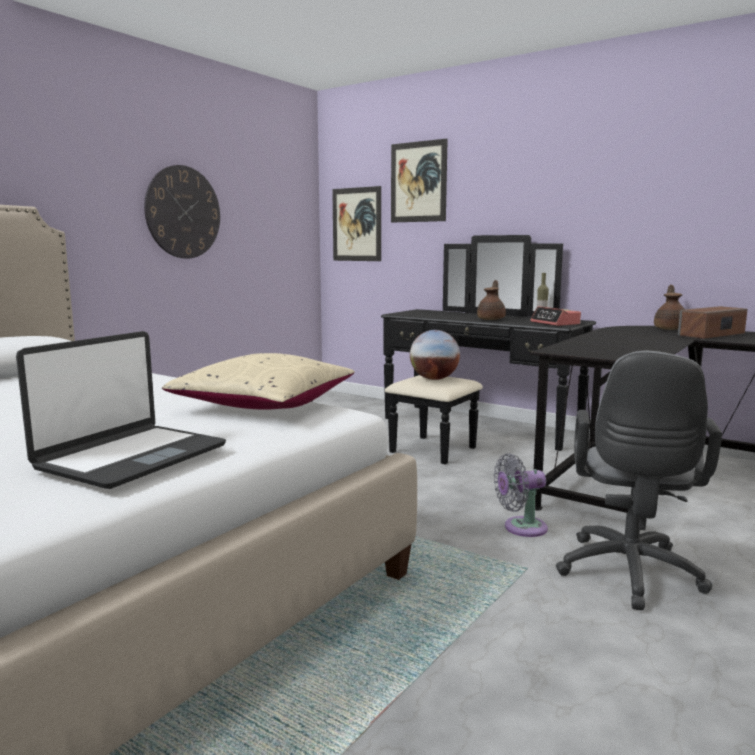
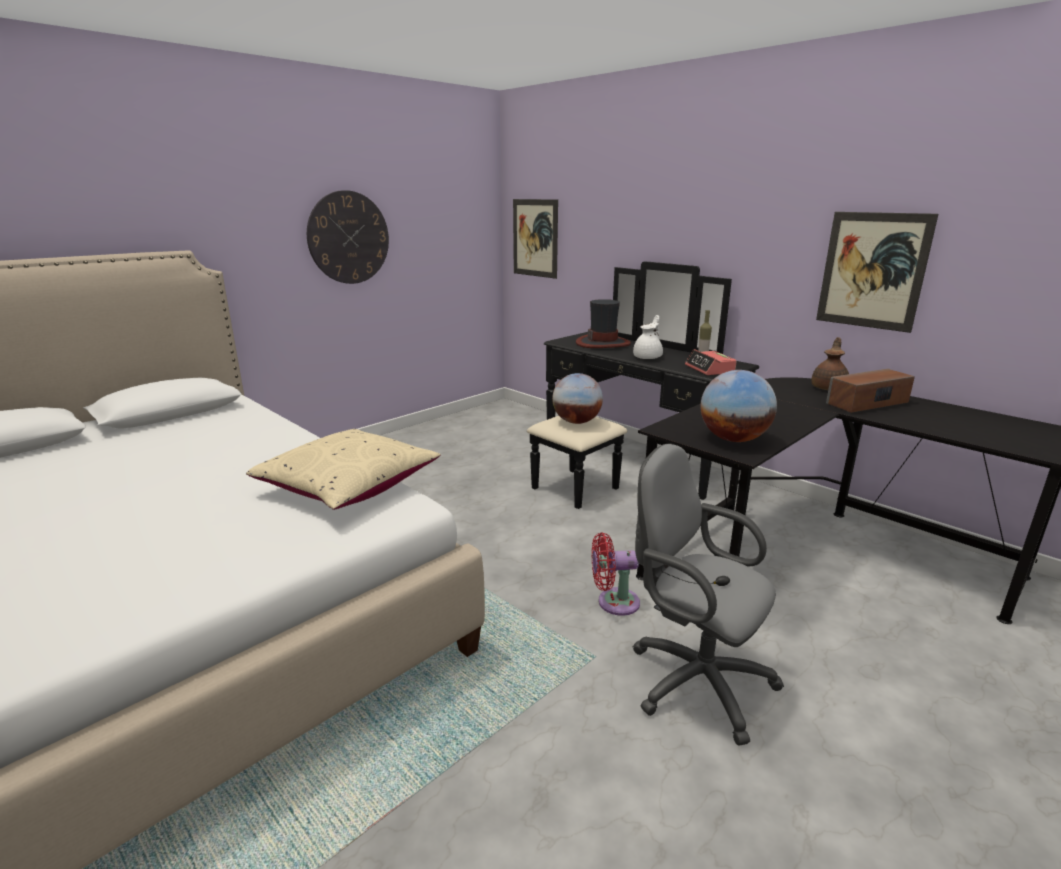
camera: 10 degrees right, 10 degrees up
(131, 457) = (173, 570): laptop -> none
(418, 182) = (593, 198): picture -> picture (872, 271)
(439, 314) = (603, 343): none -> hat
(491, 319) = (648, 357): brown teapot -> white teapot
(520, 528) = (613, 602): grey fan -> red fan
(621, 353) = (733, 439): none -> globe
(629, 576) = (692, 679): grey office chair -> grey office chair turned 105 degrees clockwise

